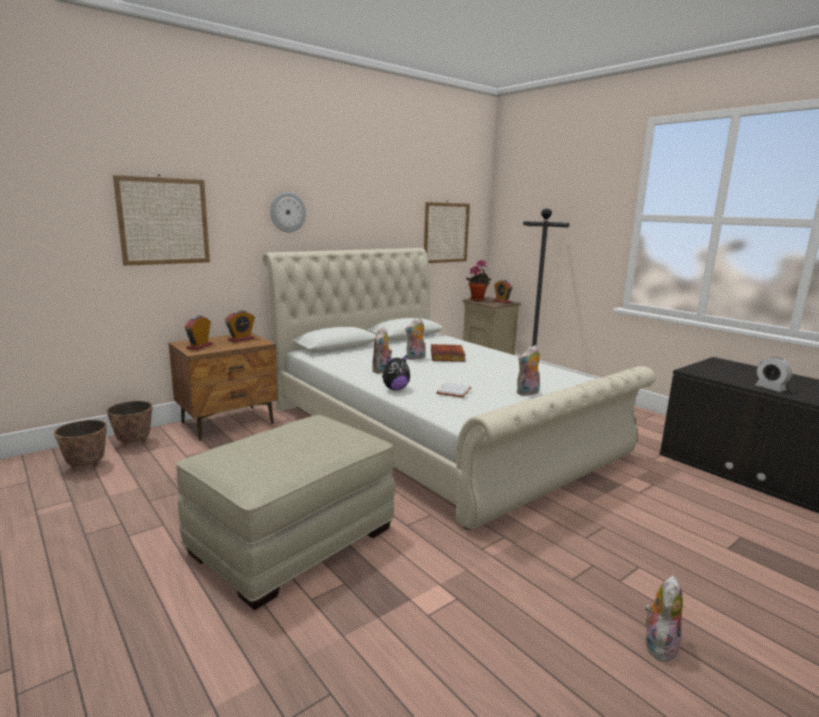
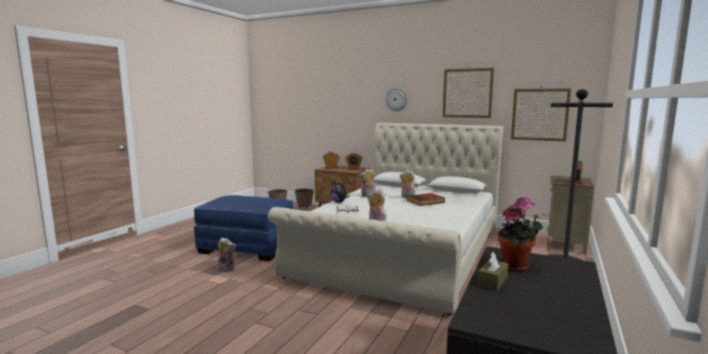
camera: 65 degrees right, 5 degrees down
(164, 219) = (333, 104): picture -> picture (467, 92)
(293, 540) = (247, 247): beige ottoman -> blue ottoman
(478, 300) = (562, 177): potted plant -> potted plant (516, 266)
(658, 644) = (200, 336): plush toy -> plush toy (227, 269)
(770, 388) = (492, 281): alarm clock -> brown tissue box

